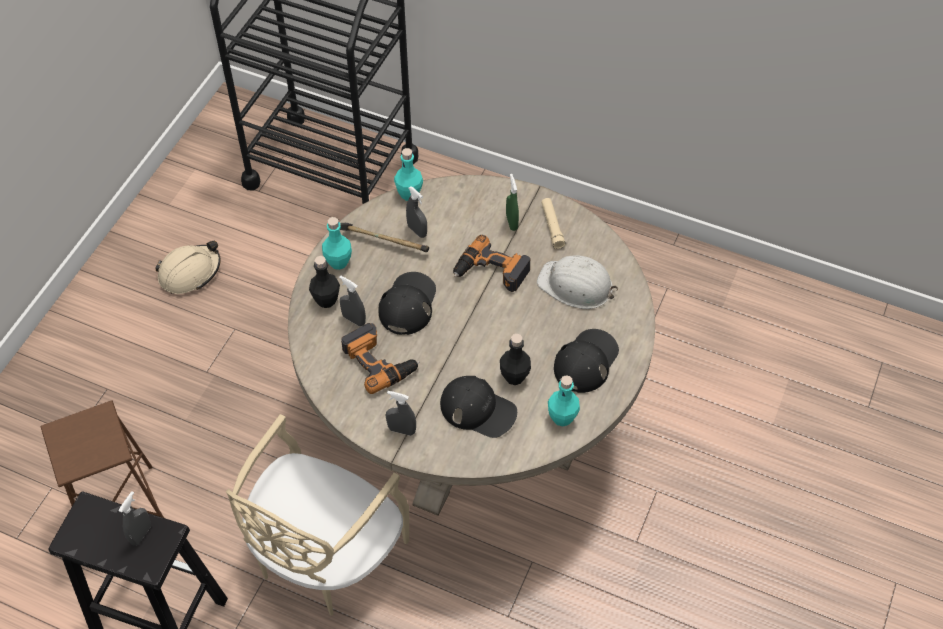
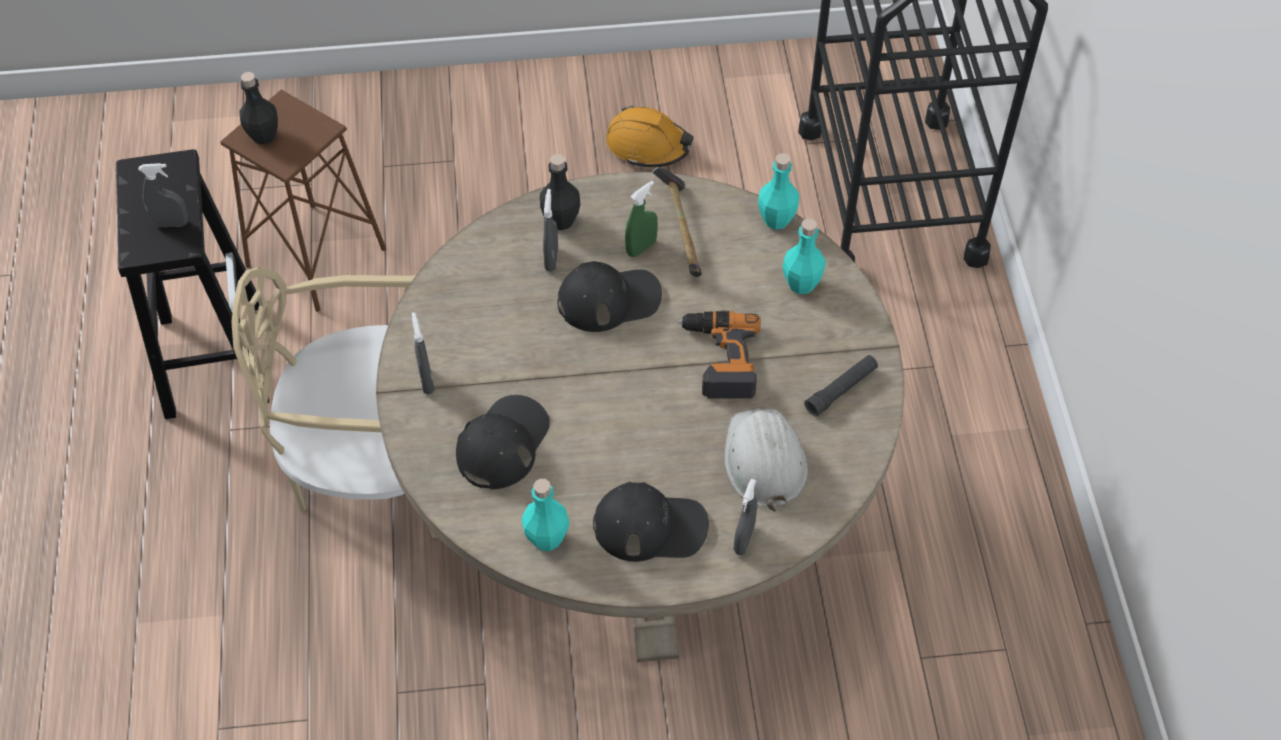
camera: 60 degrees right, 0 degrees up
(190, 272) = (648, 145): beige hard hat -> orange hard hat
(338, 262) = (623, 204): turquoise bottle -> turquoise bottle (801, 284)
(379, 361) = (509, 312): power drill -> none
(417, 231) = (726, 255): grey spray bottle -> grey spray bottle (744, 540)
(478, 409) = (503, 443): black cap -> black cap turned 150 degrees counterclockwise
(511, 222) = (814, 343): green spray bottle -> green spray bottle (641, 247)
(514, 377) = (575, 458): black bottle -> black bottle (263, 136)
(552, 226) = (841, 390): beige flashlight -> black flashlight

